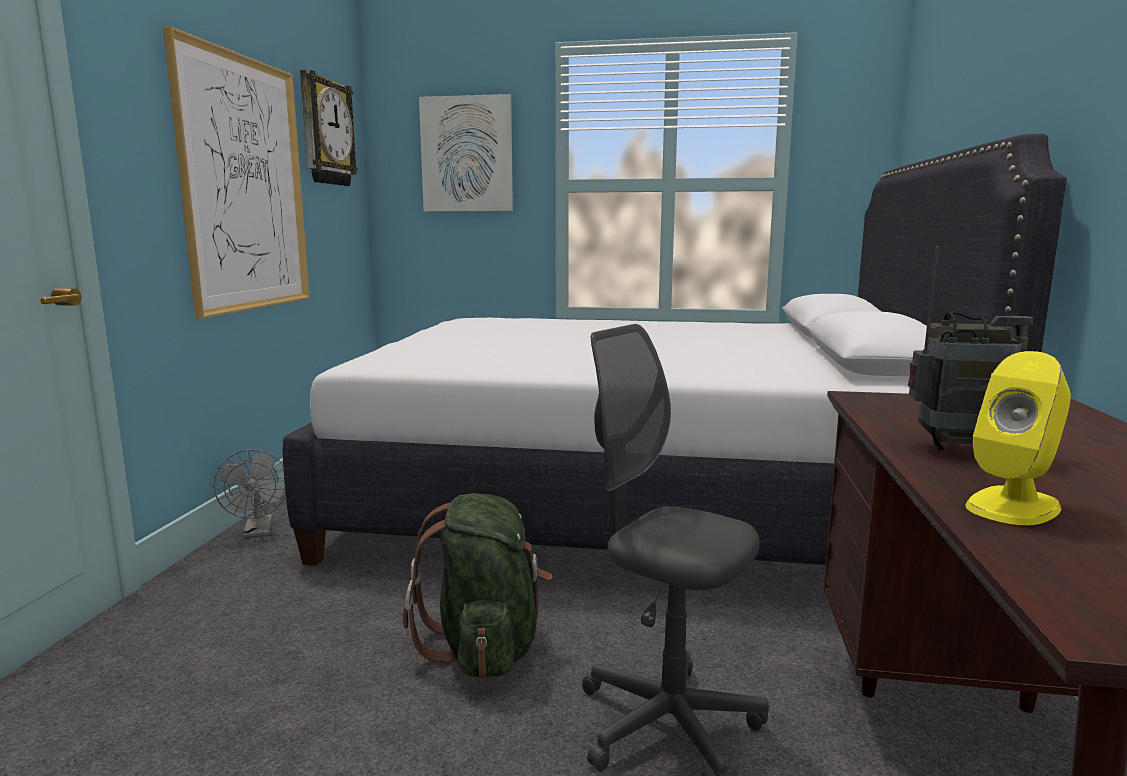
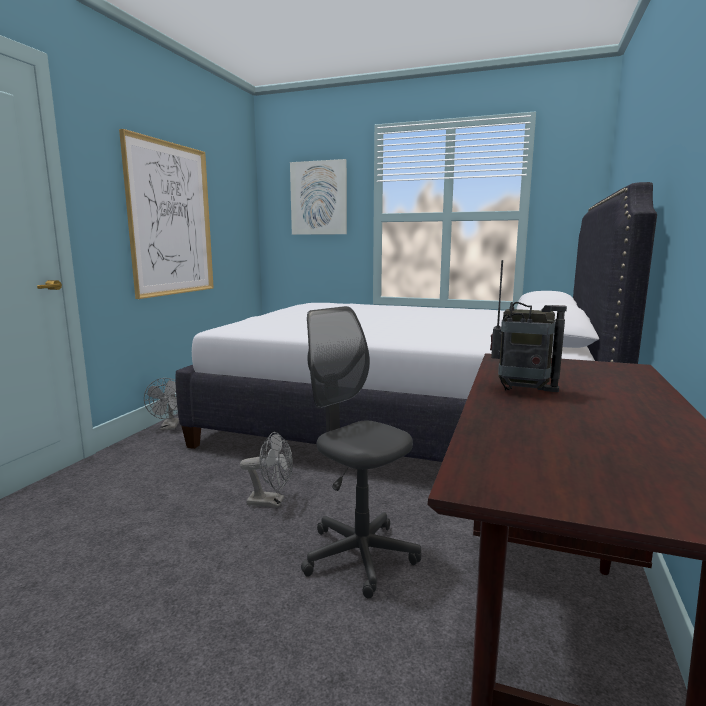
camera: 10 degrees right, 0 degrees up
(325, 132) = (229, 186): wall clock -> none
(485, 647) = (271, 502): green backpack -> grey fan
(1013, 506) = (510, 423): yellow speaker -> none

